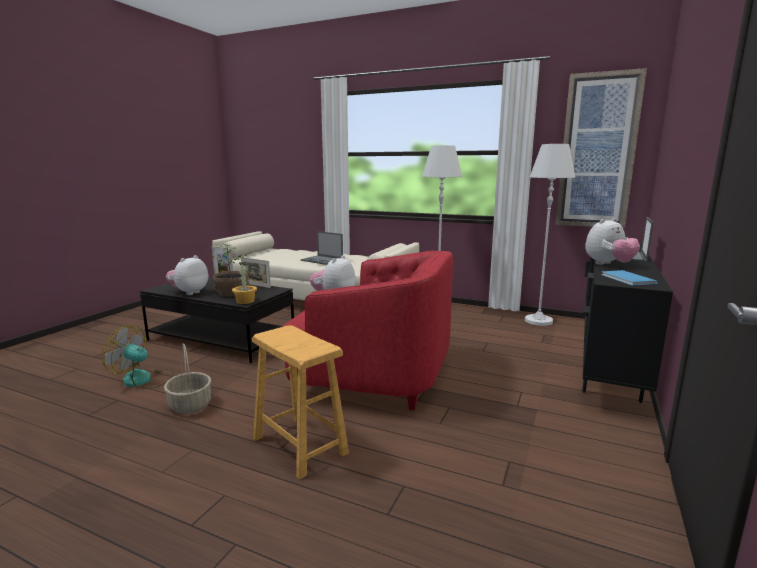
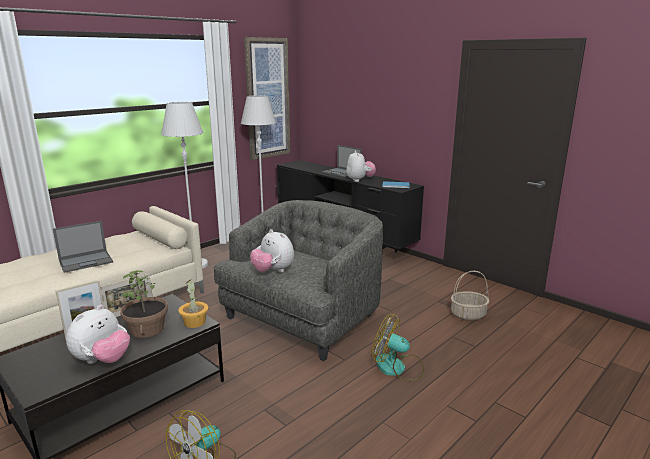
camera: 70 degrees left, 5 degrees up
(189, 292) = (102, 360): plush toy -> plush toy turned 105 degrees counterclockwise
(190, 405) = (297, 425): basket -> basket (468, 315)
(299, 446) = (397, 367): brown stool -> fan
(375, 373) = (302, 318): red armchair -> grey armchair

